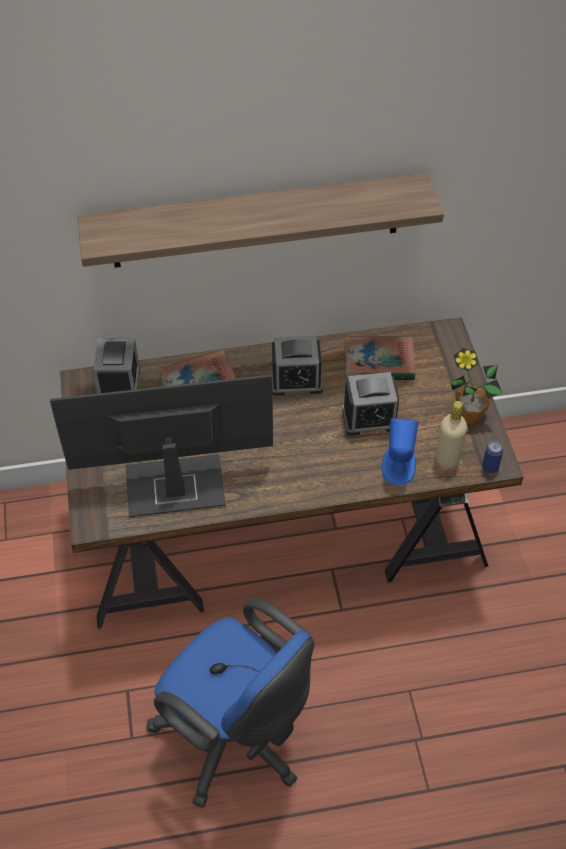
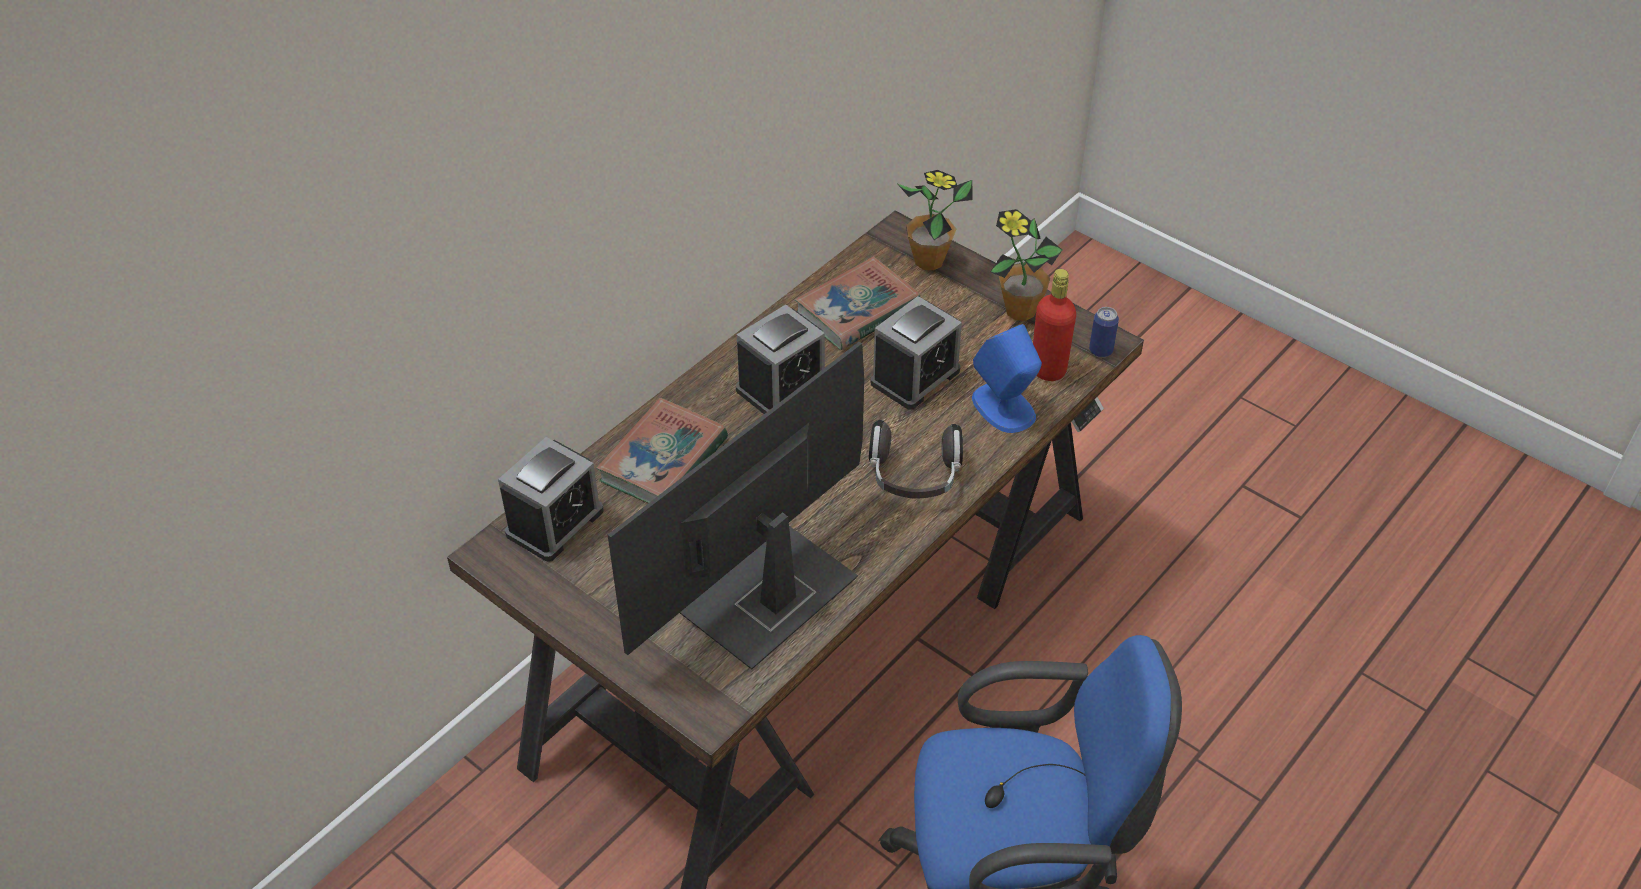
camera: 40 degrees left, 5 degrees down
(120, 384) = (555, 522): alarm clock -> alarm clock turned 75 degrees clockwise
(256, 221) = (663, 168): shelf -> none
(310, 473) = (914, 478): none -> headphones
(447, 459) = (1048, 369): beige bottle -> red bottle
(448, 357) = (929, 261): none -> potted plant

